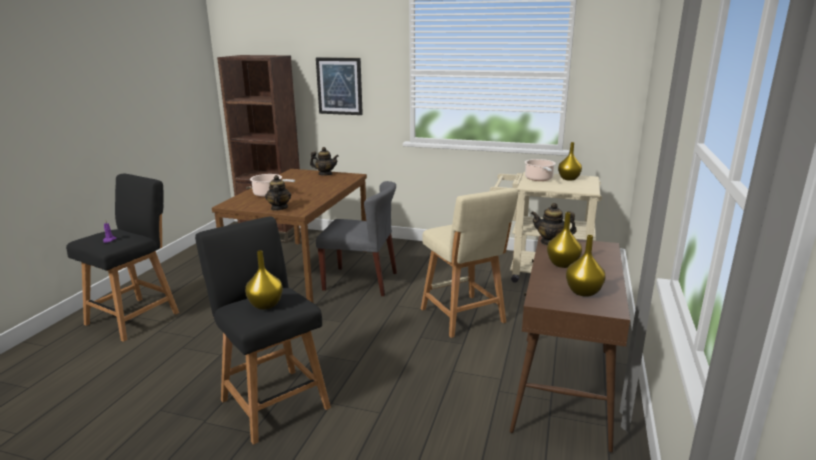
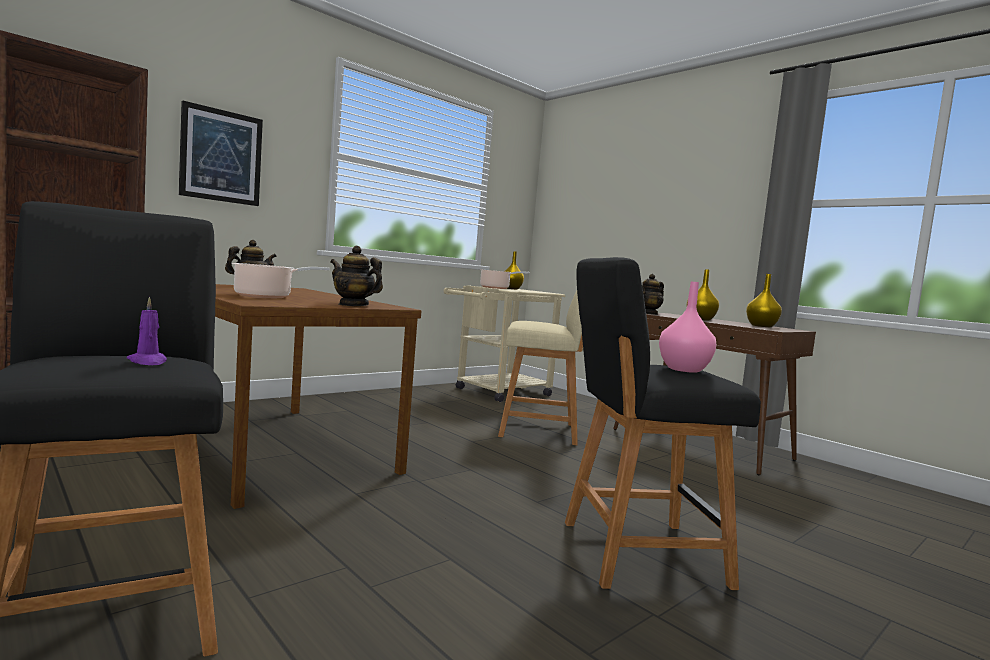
camera: 60 degrees left, 15 degrees down
(265, 304) = (682, 369): yellow vase -> pink vase
(361, 281) = (378, 435): grey chair -> none

